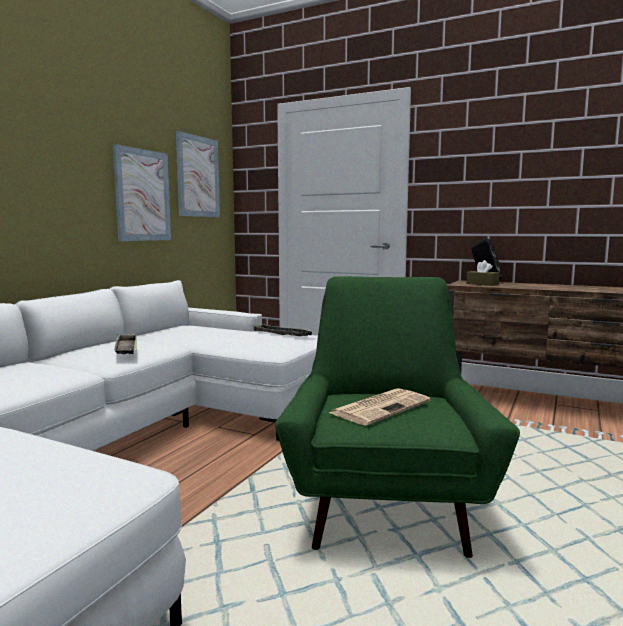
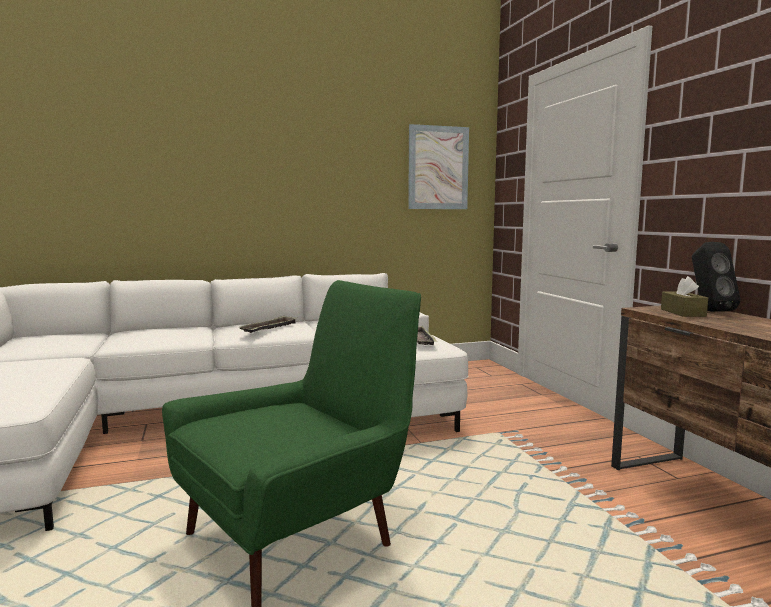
camera: 45 degrees right, 0 degrees up
(142, 195) = (362, 191): picture -> none
(381, 407) = (269, 422): newspaper -> none

